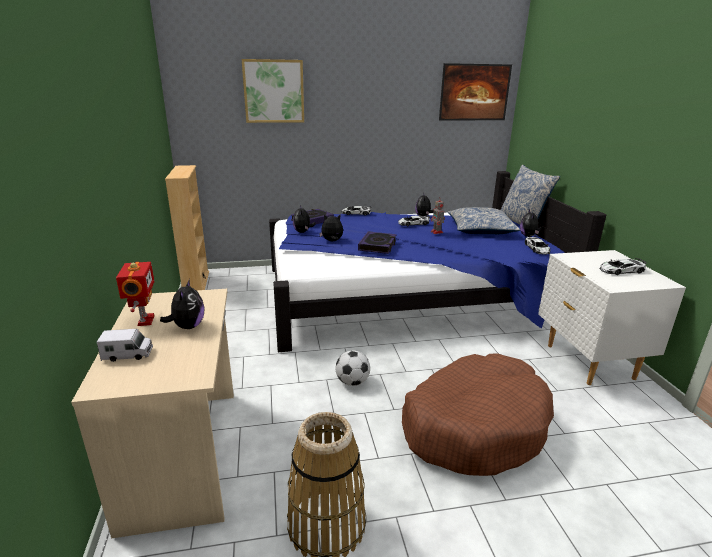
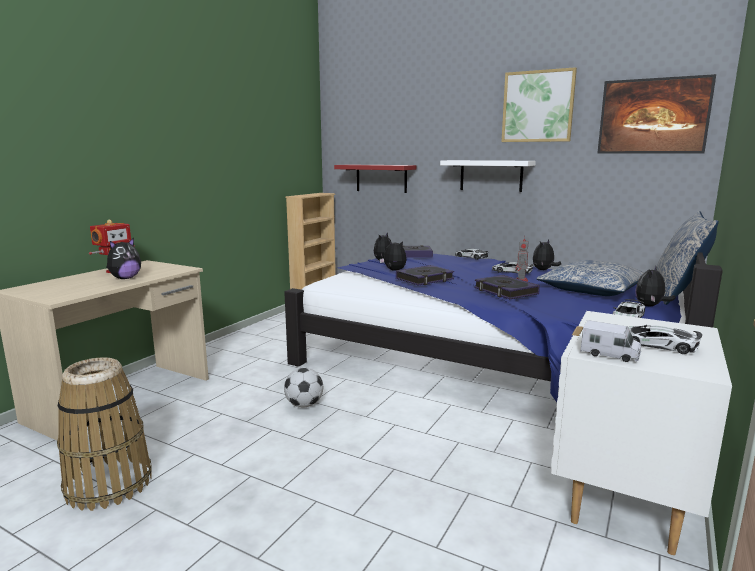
camera: 40 degrees right, 10 degrees down
(128, 355) = (64, 281): toy truck -> toy truck (610, 354)
(247, 146) = (381, 178): none -> red shelf
(273, 91) = (408, 124): picture -> picture (538, 106)
(357, 140) = (491, 175): none -> white shelf
(448, 244) = (505, 291): none -> book
(474, 426) = (346, 486): brown dog bed -> none

